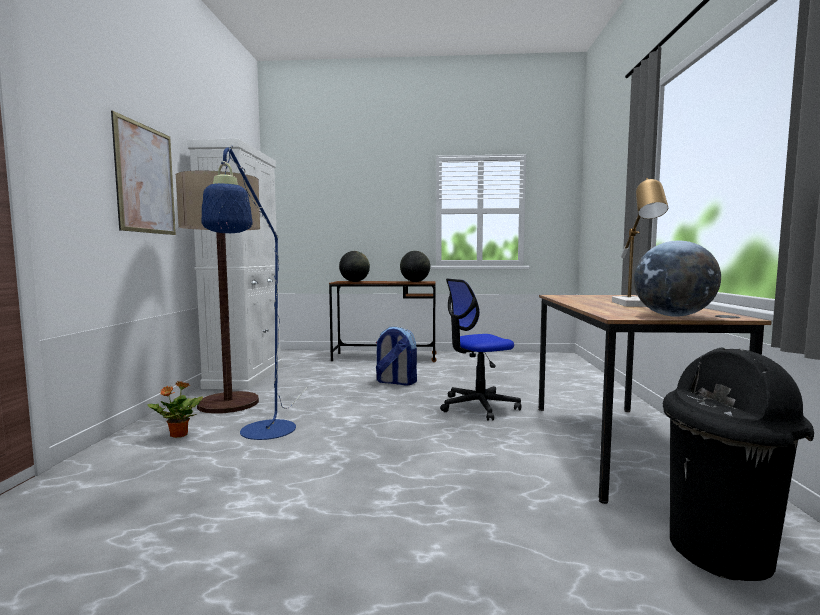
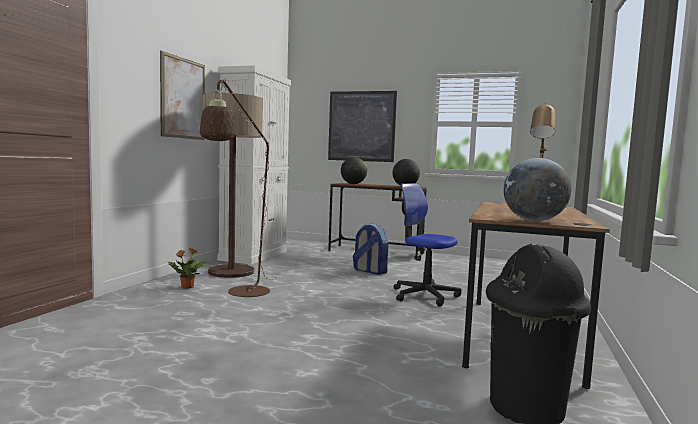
camera: 15 degrees right, 0 degrees up
(263, 435) = (243, 294): blue floor lamp -> brown floor lamp
(355, 216) = (361, 126): none -> picture
(478, 406) = (424, 295): office chair -> office chair turned 45 degrees clockwise

